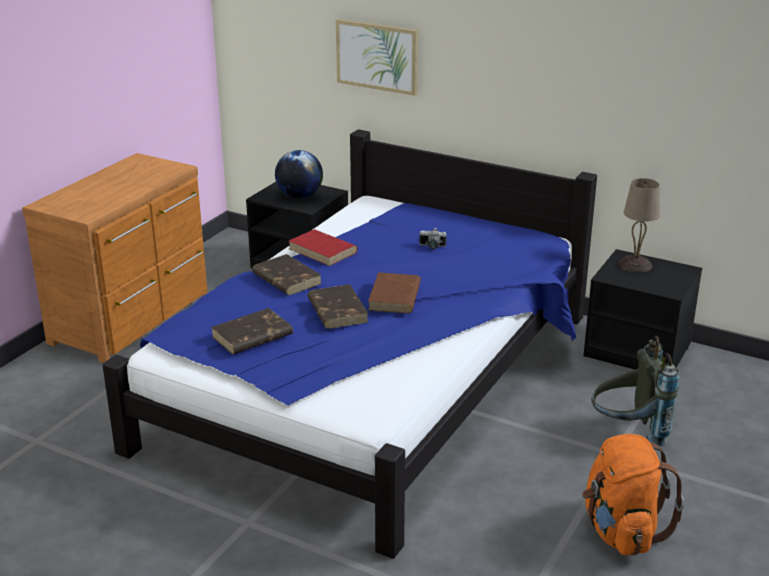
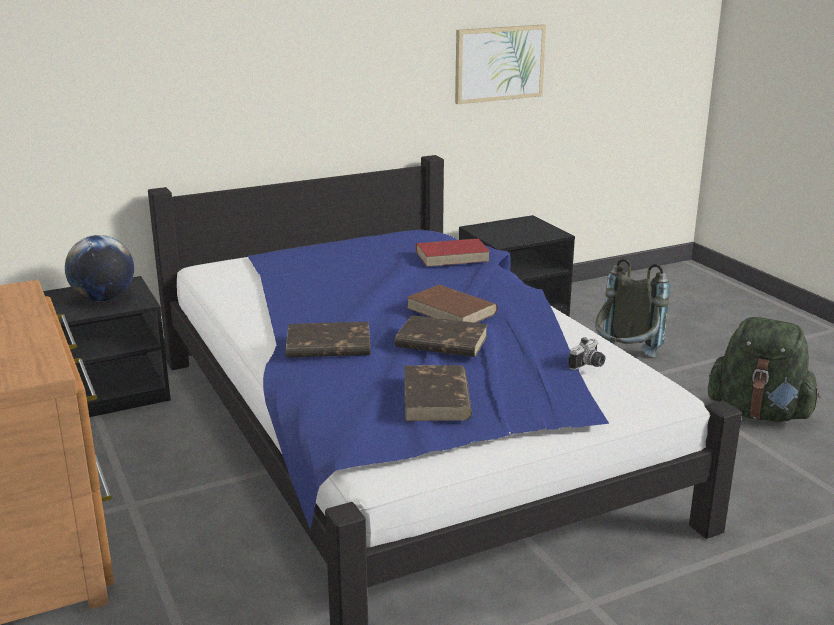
camera: 55 degrees left, 5 degrees down
(323, 251) = (290, 313): red book -> red book (453, 256)
(377, 56) = (162, 87): picture -> picture (499, 63)
(432, 247) = (367, 270): camera -> camera (588, 365)
(621, 531) = (759, 413): orange backpack -> green backpack
(634, 265) = (495, 229): beige table lamp -> none

